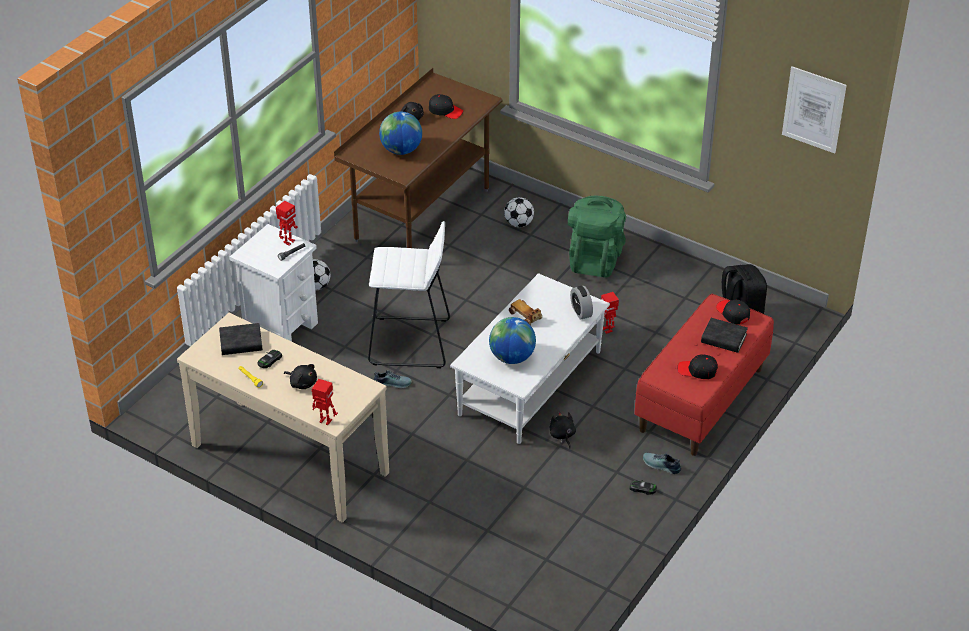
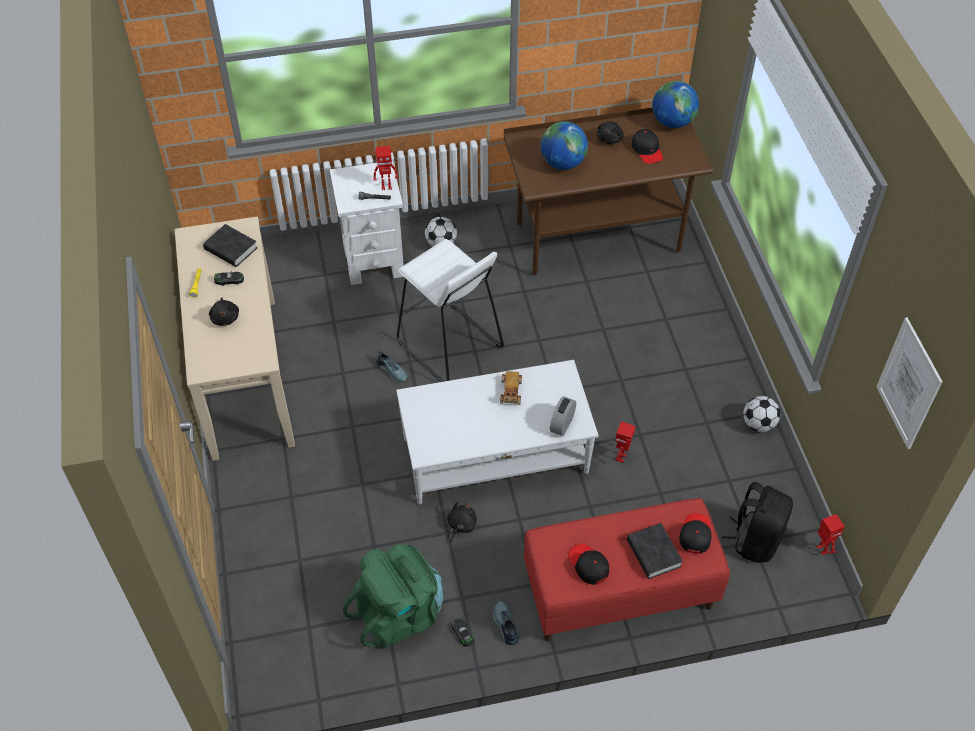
camera: 45 degrees right, 10 degrees up
(325, 421) = (196, 365): toy robot -> toy robot (822, 549)
(512, 357) = (451, 422): globe -> globe (672, 122)
(519, 223) = (668, 302): football -> football (758, 424)
(595, 259) = (693, 382): green backpack -> green backpack (399, 614)

